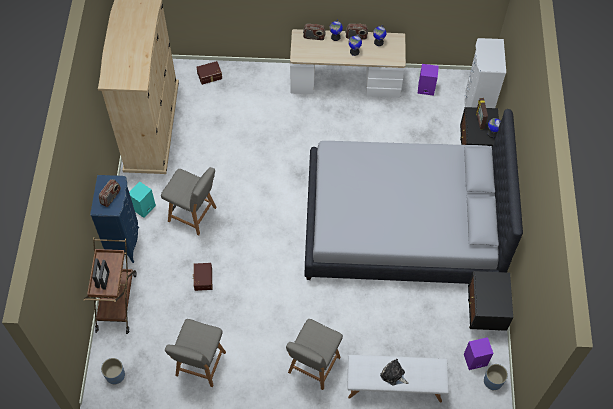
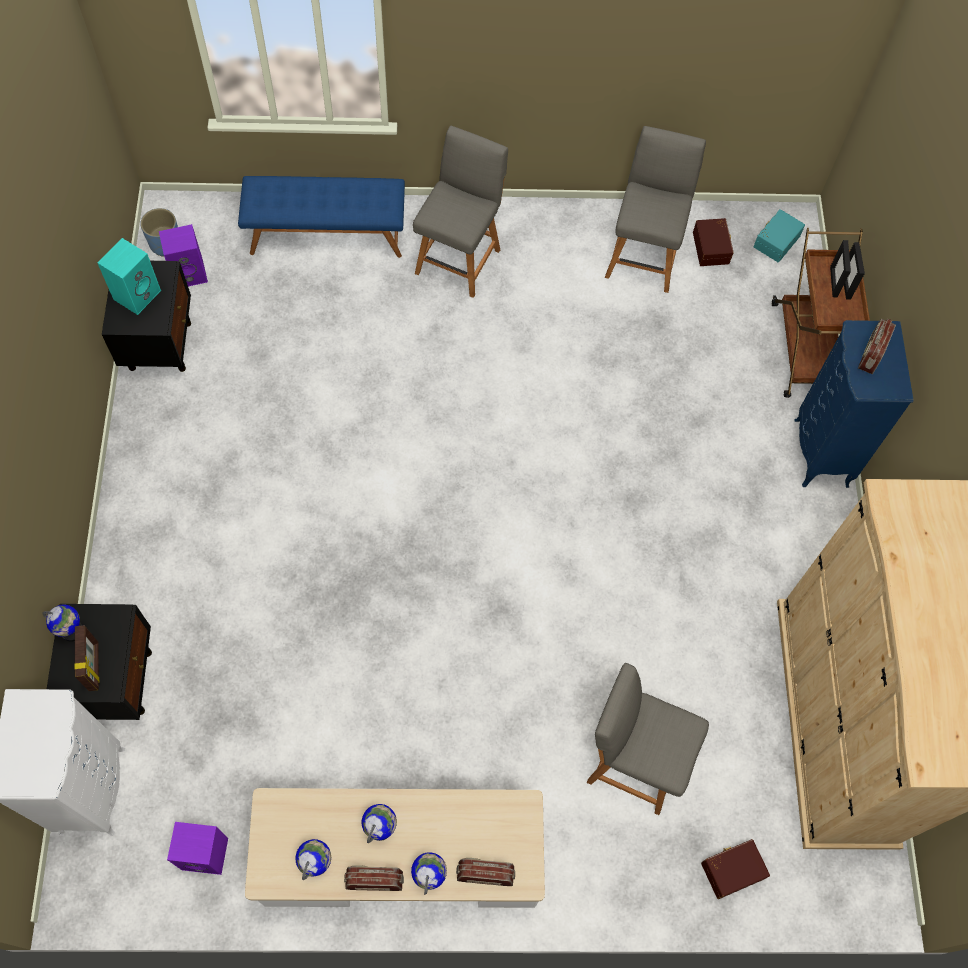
camera: 175 degrees right, 5 degrees up
(115, 375) = (775, 241): blue planter -> turquoise storage box
(144, 208) = (803, 525): turquoise speaker -> turquoise speaker (137, 293)
(194, 215) = (702, 513): grey chair -> grey chair (632, 761)
(202, 279) = (664, 393): brown storage box -> brown storage box (712, 247)
(393, 375) = (329, 193): plush toy -> none
(394, 385) = (327, 234): white bench -> blue bench
(402, 225) = (292, 504): grey bed -> none

